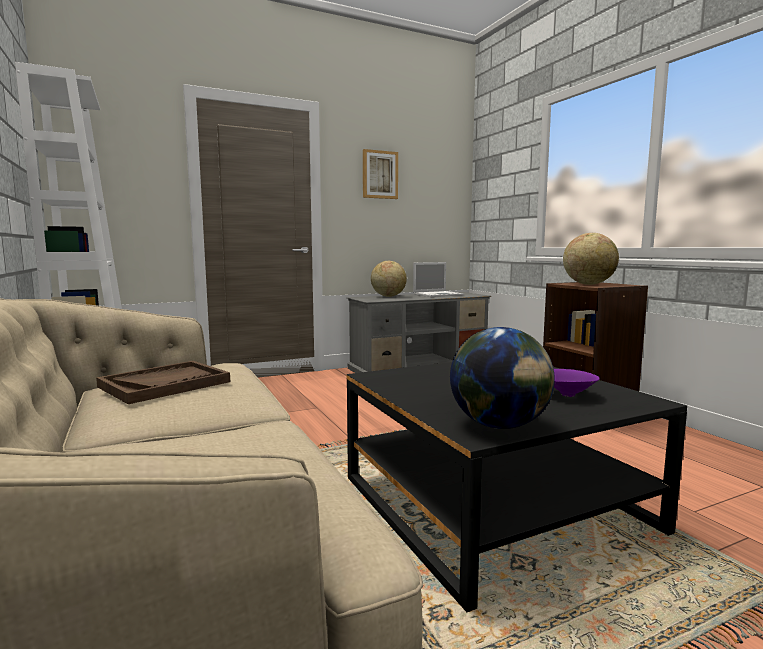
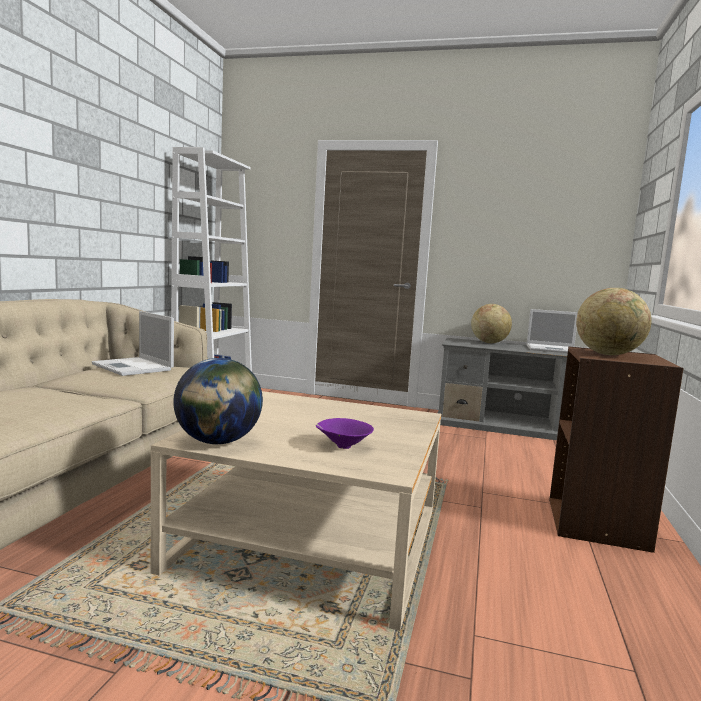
camera: 40 degrees right, 0 degrees up
(165, 384) = (133, 367): brown tray -> laptop
(379, 174) = (500, 210): picture -> none
(493, 504) = (311, 538): black coffee table -> beige coffee table

